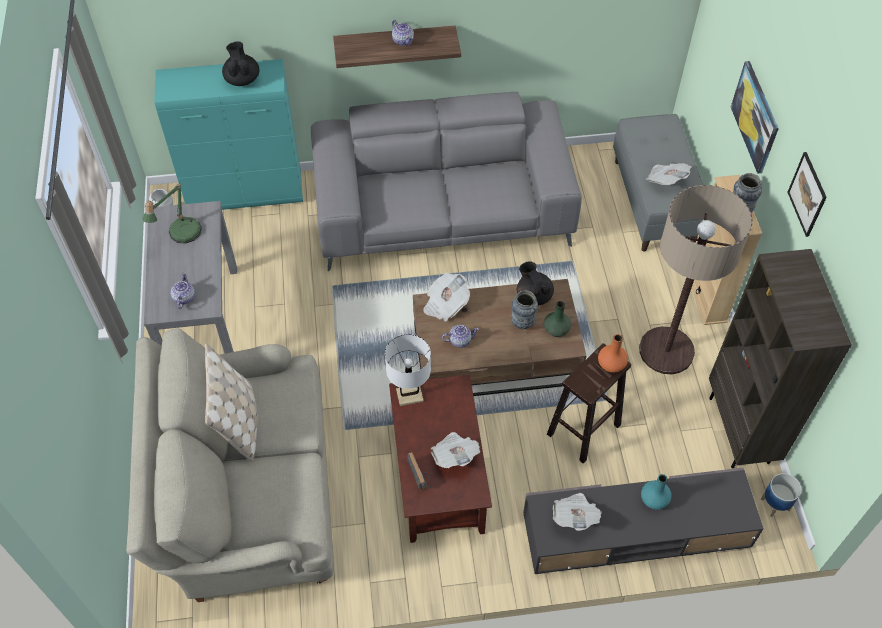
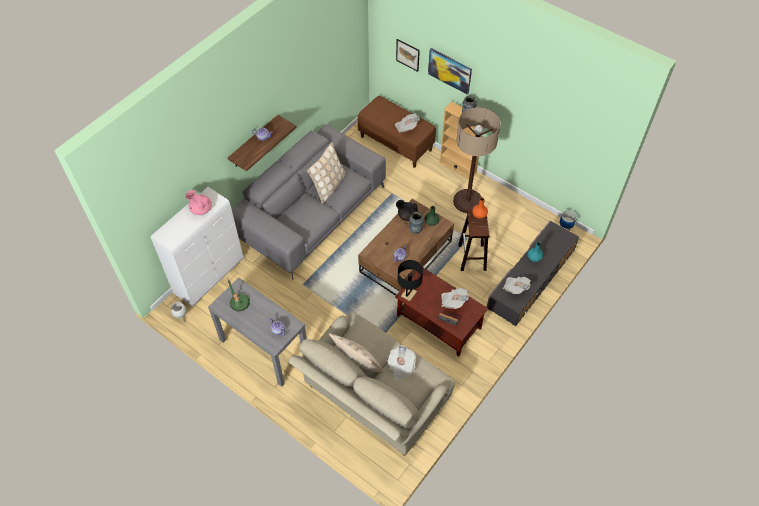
camera: 45 degrees left, 0 degrees up
(242, 79) = (201, 209): black teapot -> pink teapot
(246, 193) = (209, 276): turquoise cabinet -> white cabinet
(409, 395) = (408, 294): white table lamp -> black table lamp
(445, 304) = (376, 247): newspaper -> newspaper (401, 366)
(474, 182) = (329, 186): none -> beige pillow
(654, 202) = (396, 143): grey bench -> brown bench
(740, 430) = (525, 210): brown bookcase -> none
(807, 194) = (510, 87): picture -> picture (408, 55)

